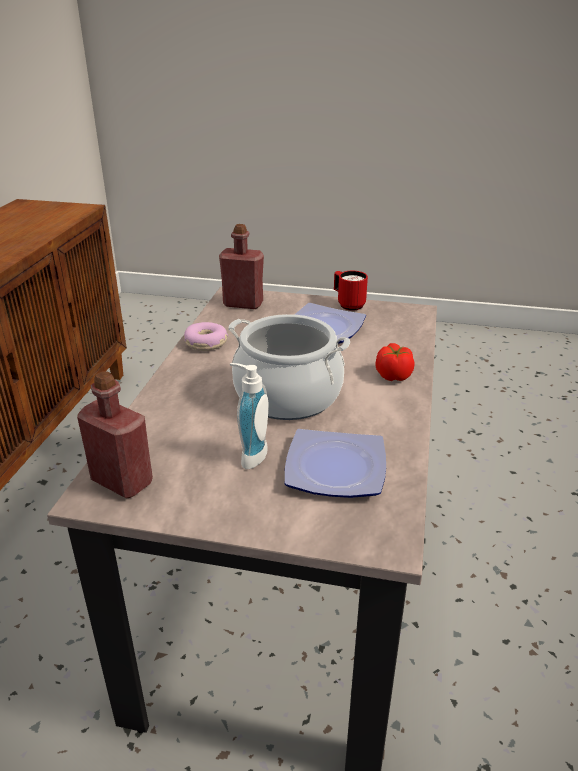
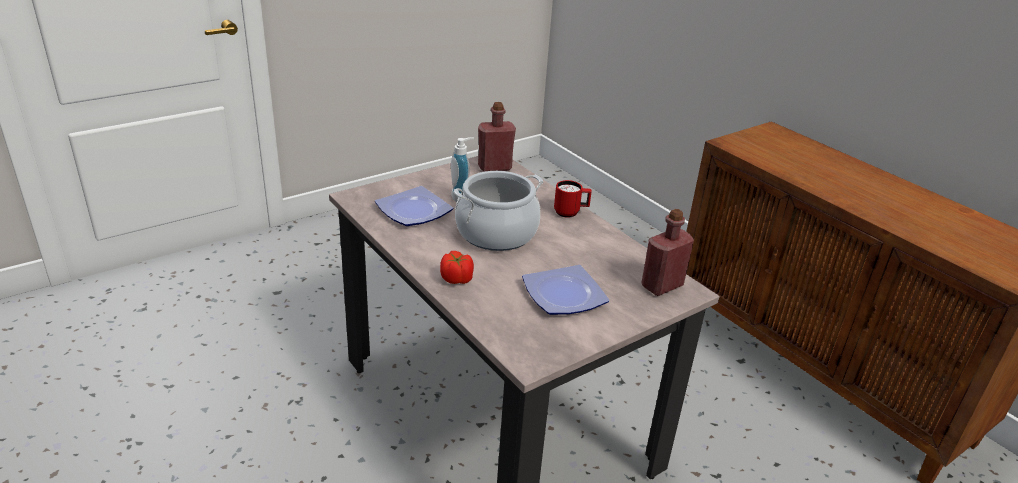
camera: 130 degrees right, 0 degrees up
(206, 343) = (607, 240): donut -> none
(348, 304) = (594, 335): red mug -> red mug (571, 213)

